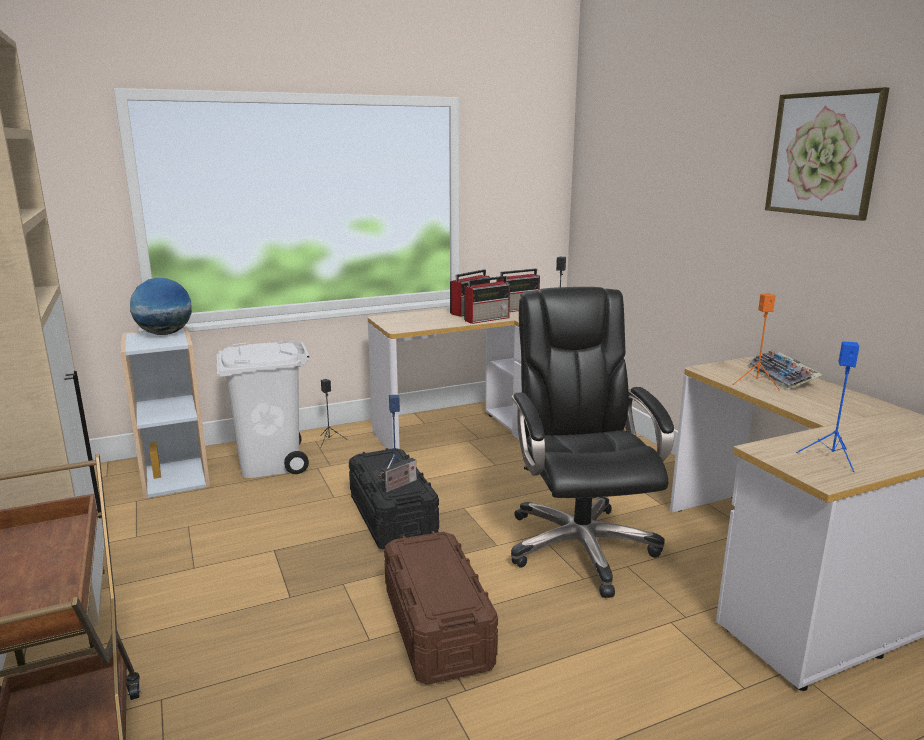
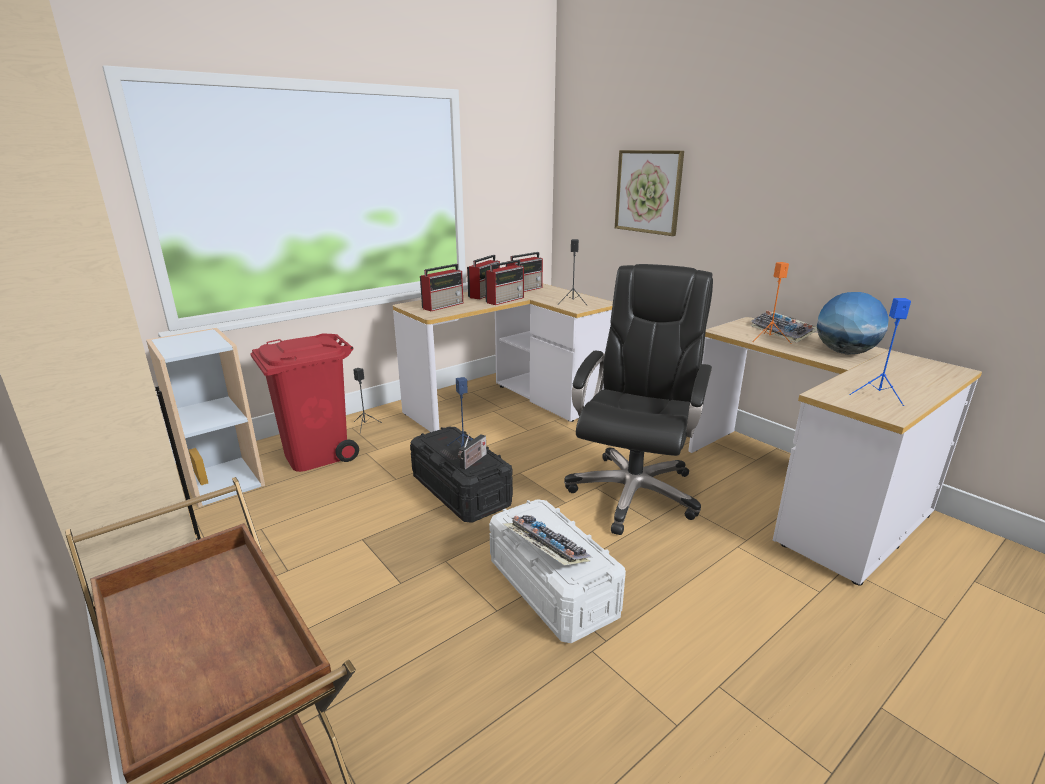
camera: 15 degrees left, 5 degrees up
(165, 334) = (197, 336): globe -> globe (844, 352)
(269, 463) = (316, 454): white trash can -> red trash can
(418, 320) = (444, 305): none -> radio
(420, 579) = (544, 548): none -> keyboard
(437, 628) = (552, 588): brown storage box -> white storage box
(579, 545) = (634, 492): black office chair -> black office chair turned 45 degrees clockwise
(823, 154) = (815, 140): picture -> picture (648, 192)

